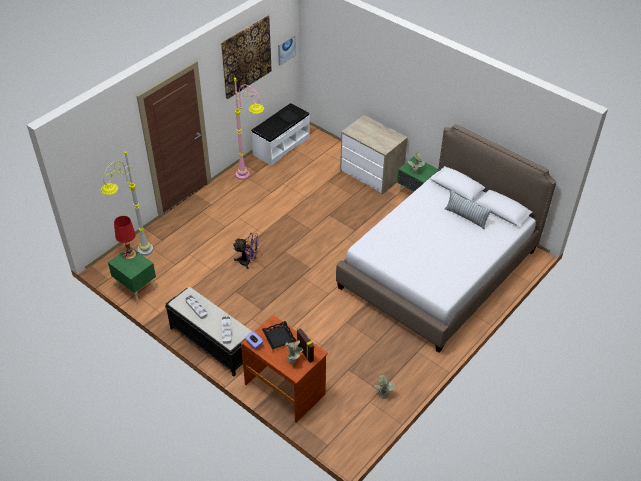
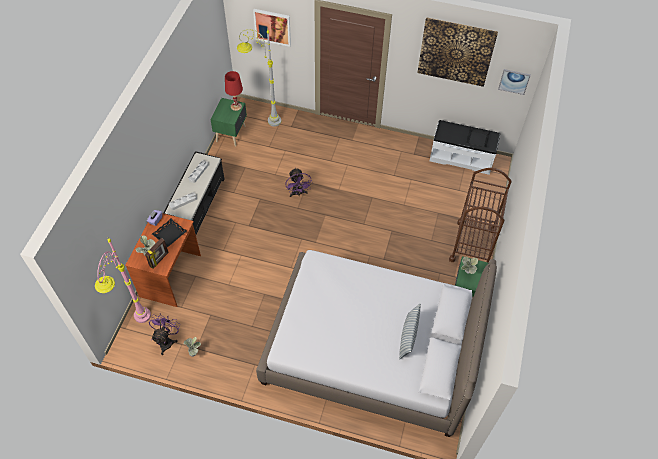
camera: 65 degrees right, 10 degrees up
(107, 156) = (272, 27): none -> picture
(252, 180) = (400, 155): pink floor lamp -> pink floor lamp (137, 328)
(360, 412) = (167, 340): none -> purple fan
(372, 174) = (472, 245): dresser -> brown cart

